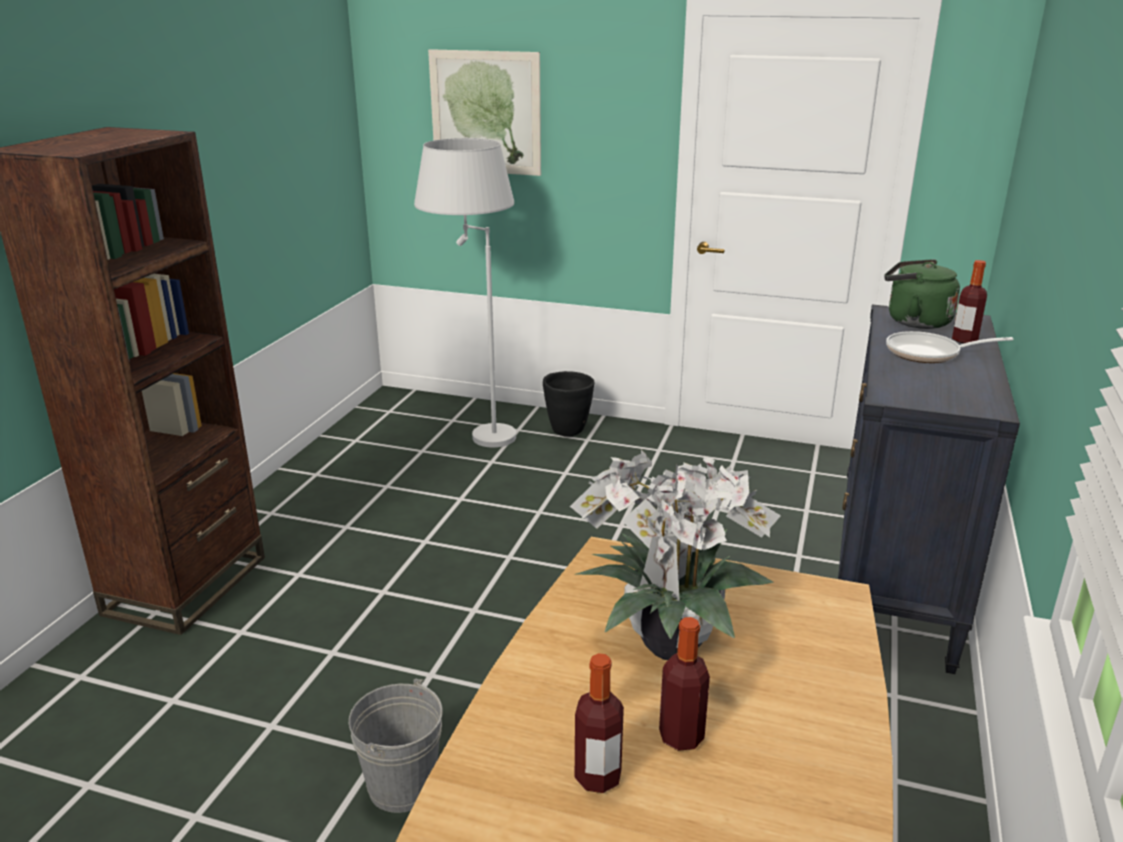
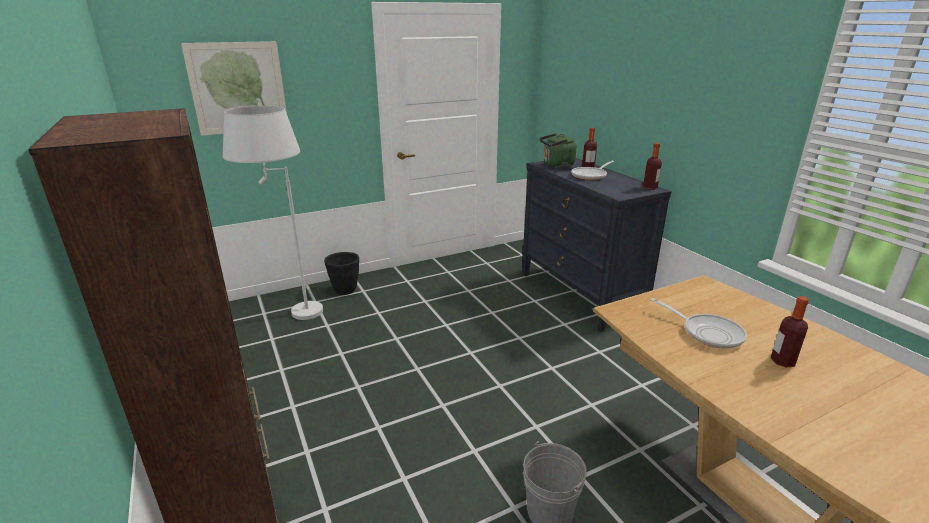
camera: 45 degrees left, 0 degrees up
(598, 777) = (800, 395): bottle -> bottle (650, 188)
(664, 644) = (707, 333): potted plant -> frying pan

